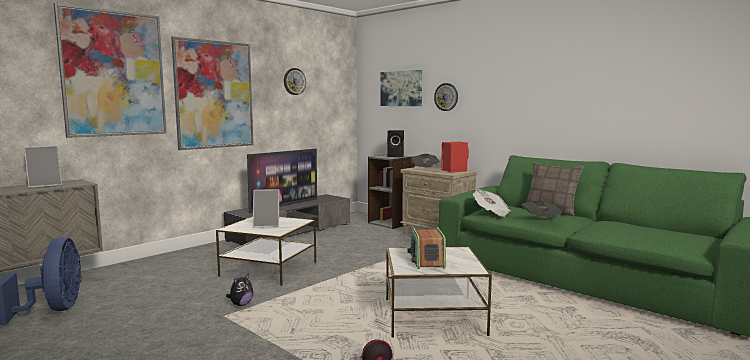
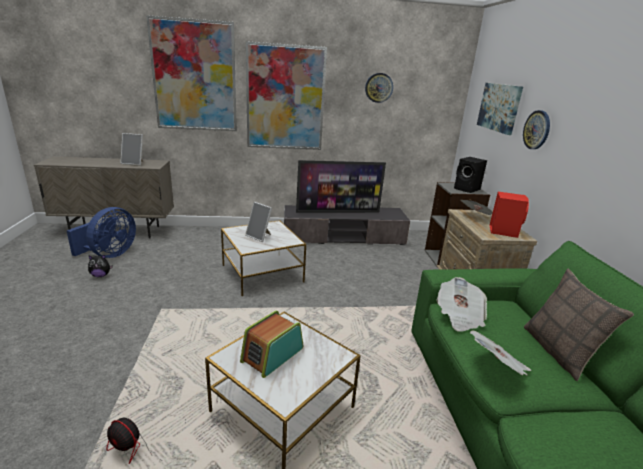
camera: 40 degrees right, 15 degrees up
(241, 304) = (188, 302): plush toy -> plush toy (101, 275)

